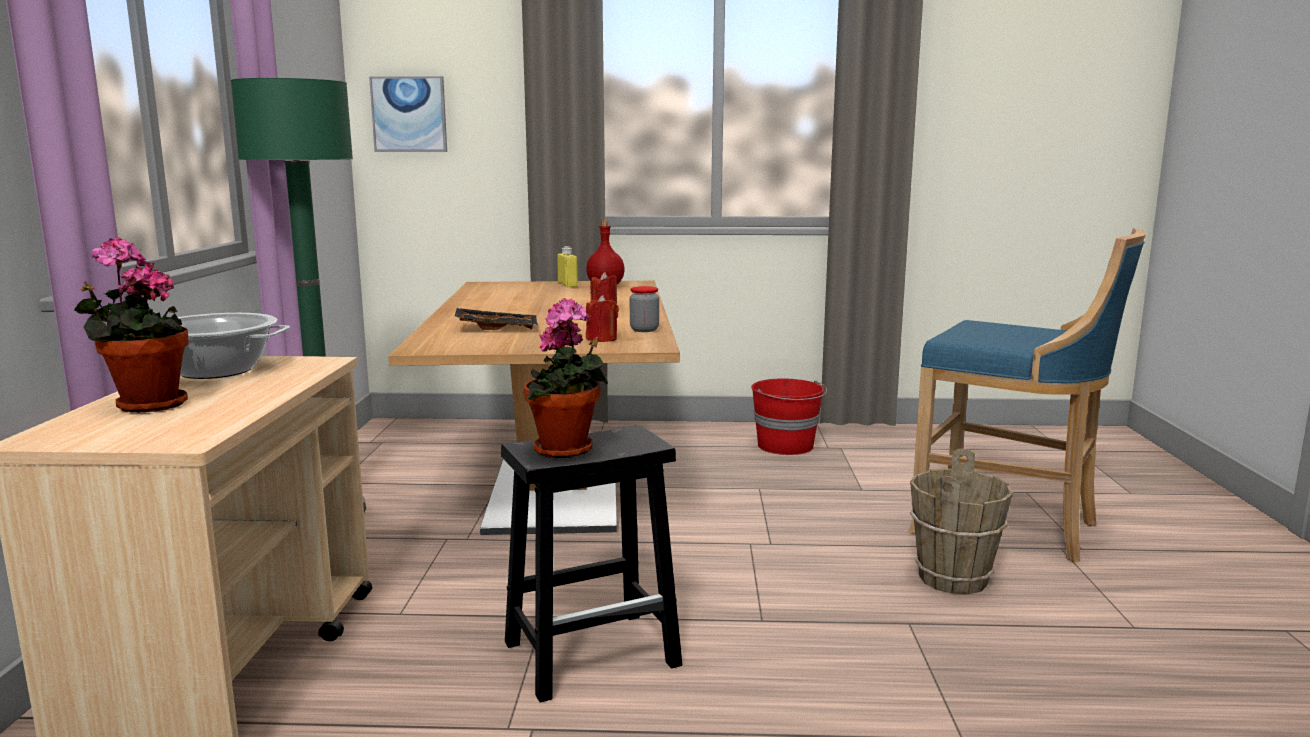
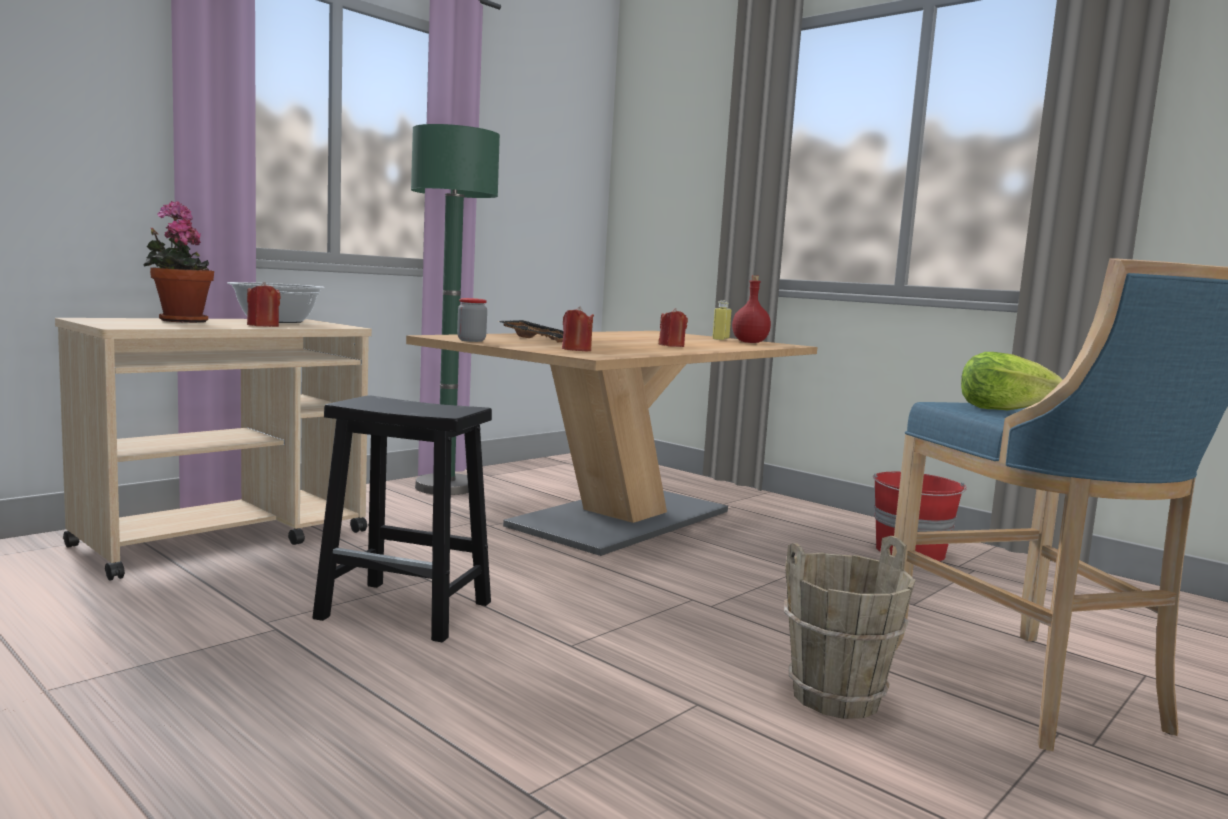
camera: 40 degrees right, 5 degrees down
(272, 387) = (263, 326): none -> red candle
(409, 114) = (648, 182): picture -> none
(567, 451) = (385, 404): potted plant -> none
(644, 330) = (638, 353): jar -> jar (471, 340)
(985, 337) = (1001, 410): none -> lettuce

